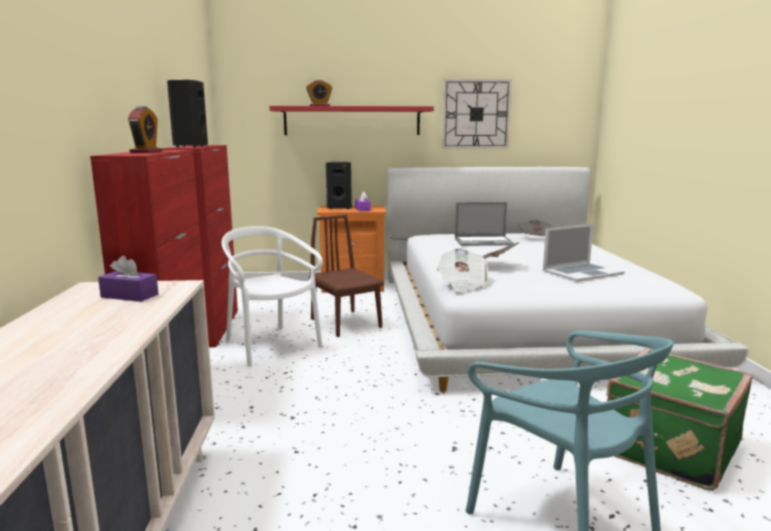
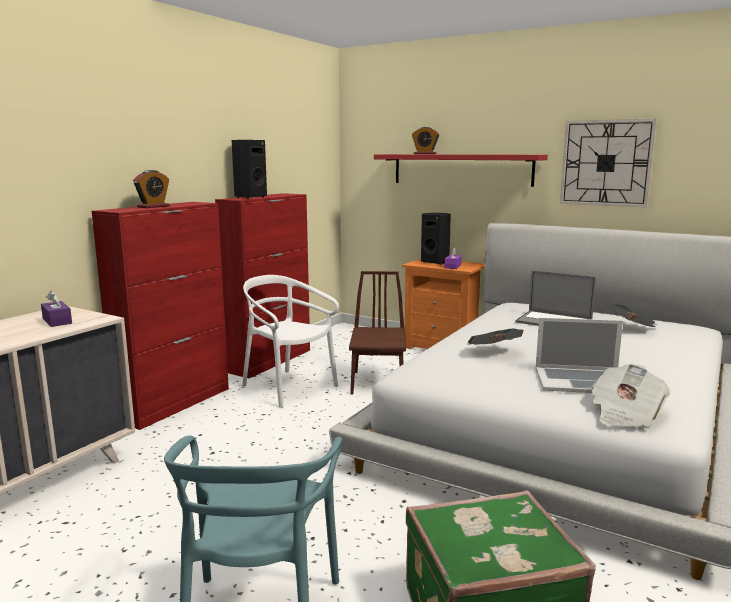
camera: 35 degrees right, 0 degrees up
(271, 345) = (288, 387): white chair -> white chair turned 45 degrees counterclockwise
(462, 284) = (418, 365): newspaper -> newspaper (625, 415)

